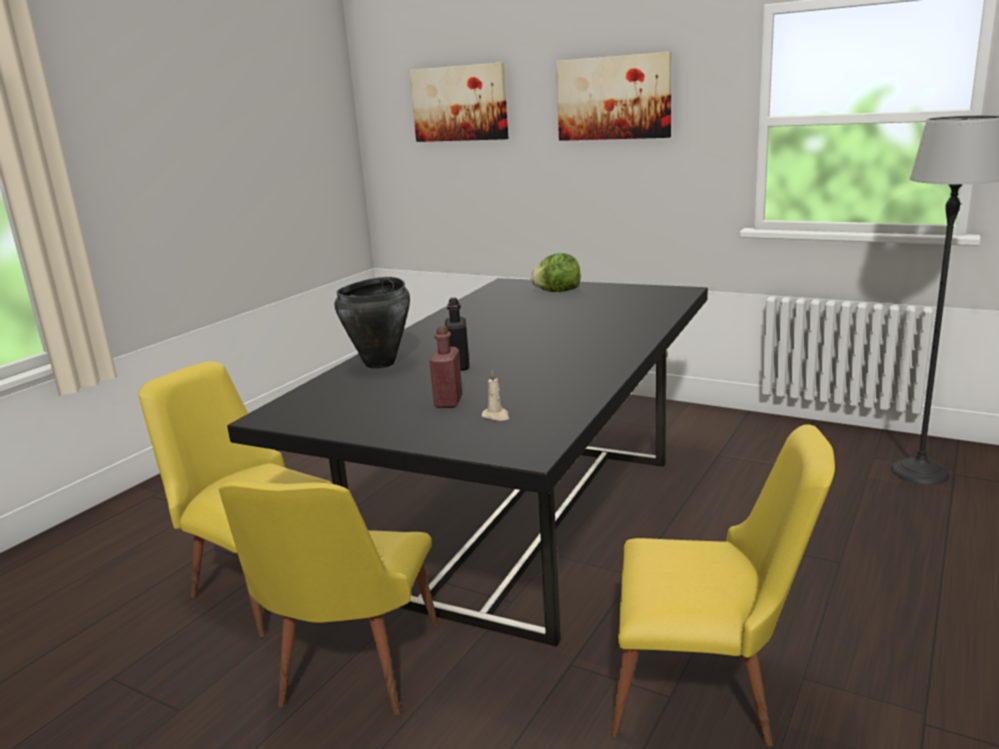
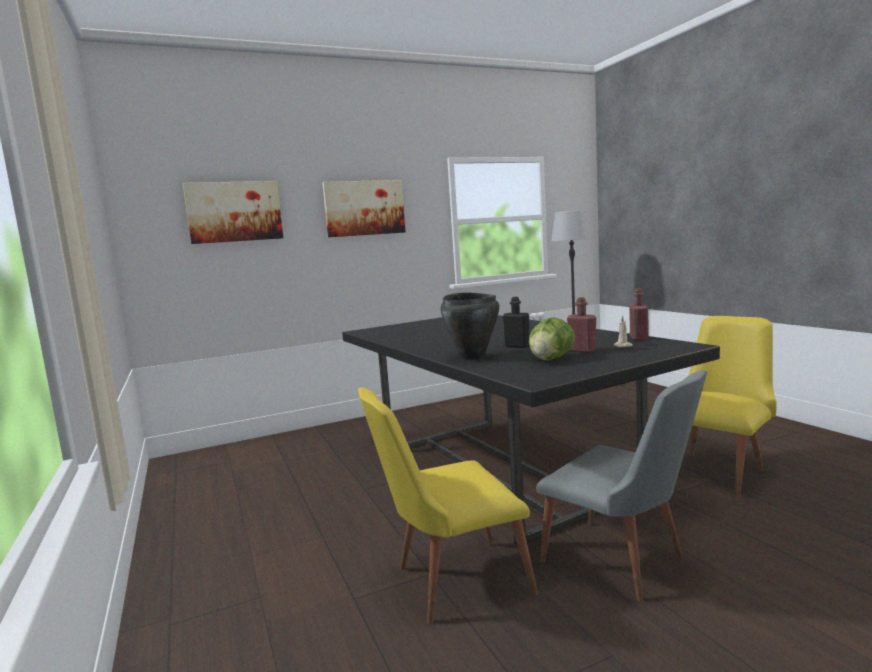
camera: 55 degrees left, 10 degrees down
(351, 674) = (624, 564): yellow chair -> grey chair
(557, 292) = (413, 326): lettuce -> lettuce (551, 359)
(564, 414) = (638, 338): none -> red bottle

